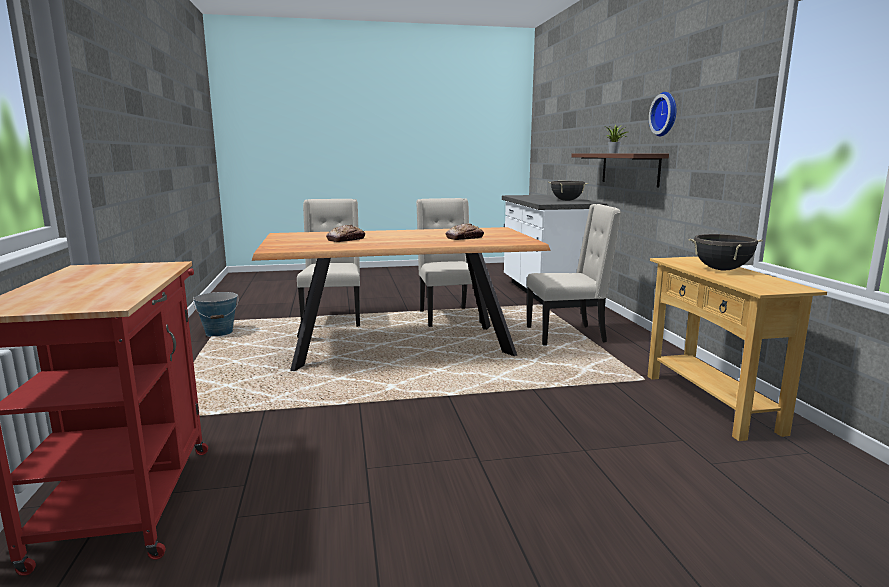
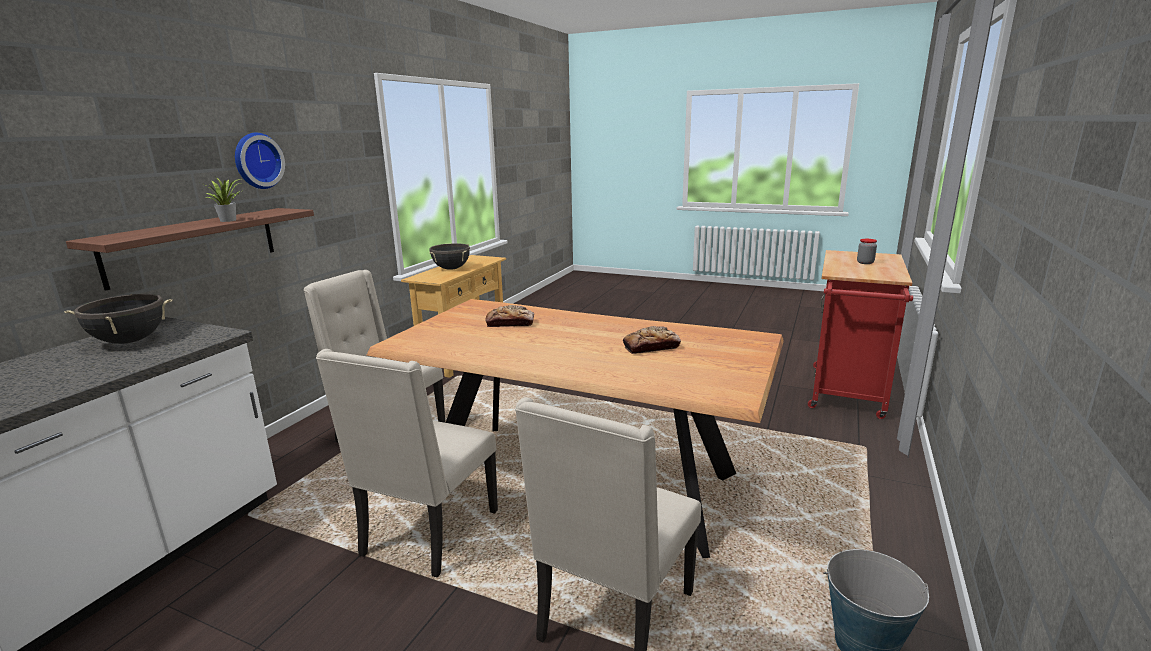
camera: 145 degrees left, 5 degrees up
(87, 285) = (865, 262): none -> jar

